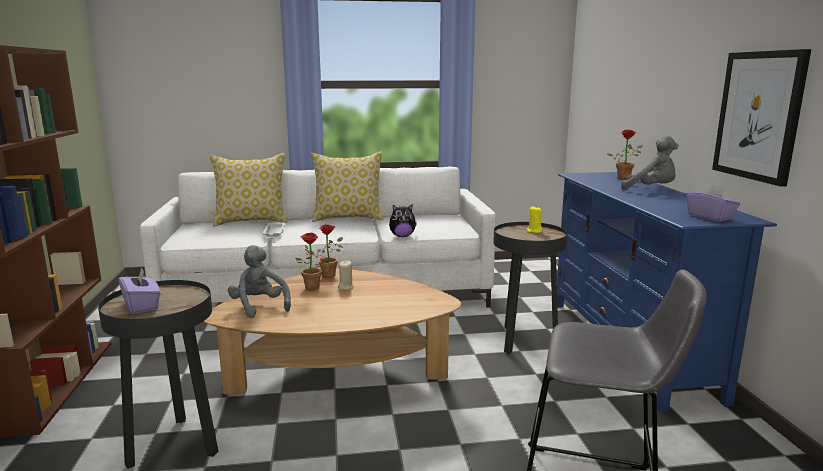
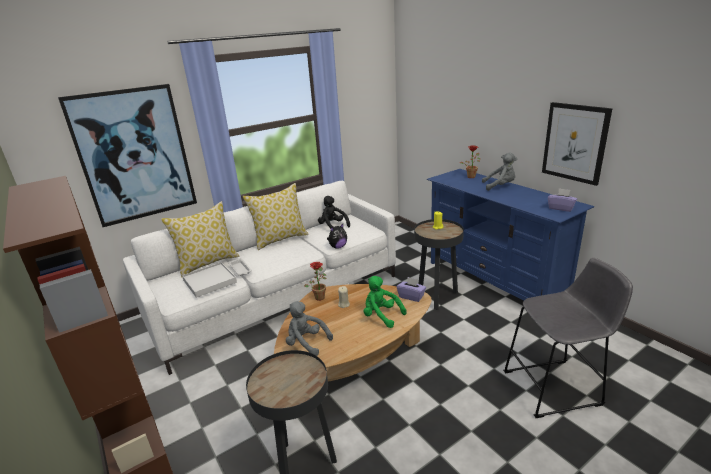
camera: 25 degrees left, 10 degrees up
(142, 306) = (281, 387): purple tissue box -> purple tissue box (411, 296)
(215, 90) = (135, 155): none -> picture
(231, 233) = (209, 281): none -> white tray
(311, 288) = (322, 314): potted plant -> none
(373, 306) = (381, 316): none -> green plush toy
(420, 219) = (333, 226): none -> black plush toy

